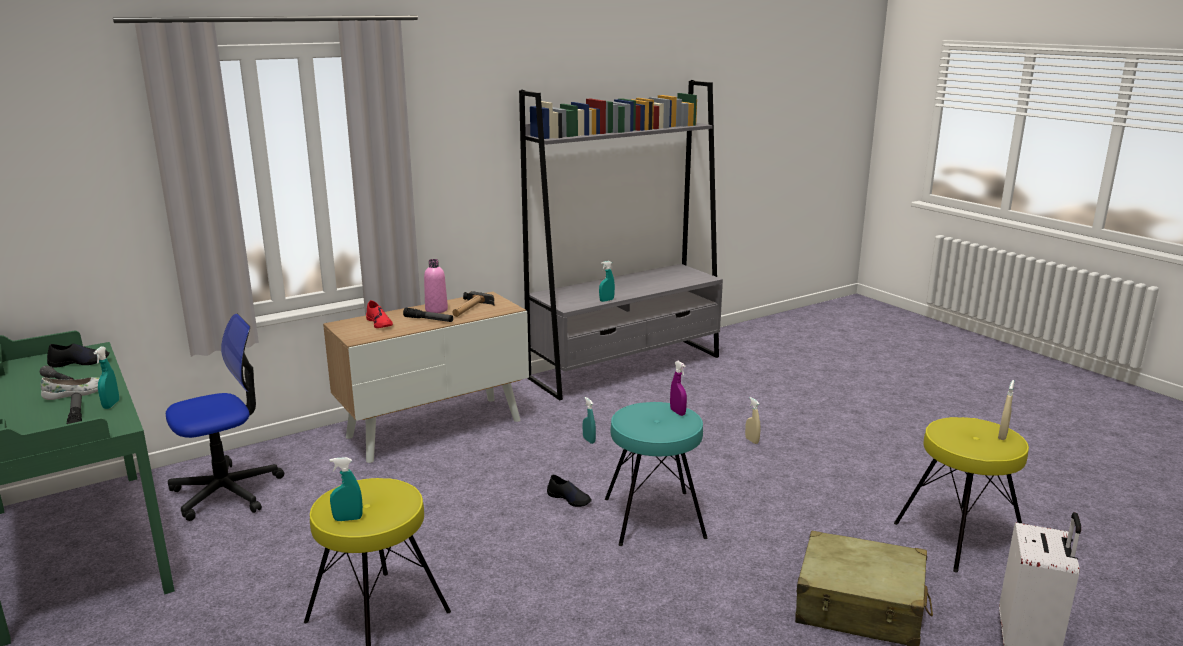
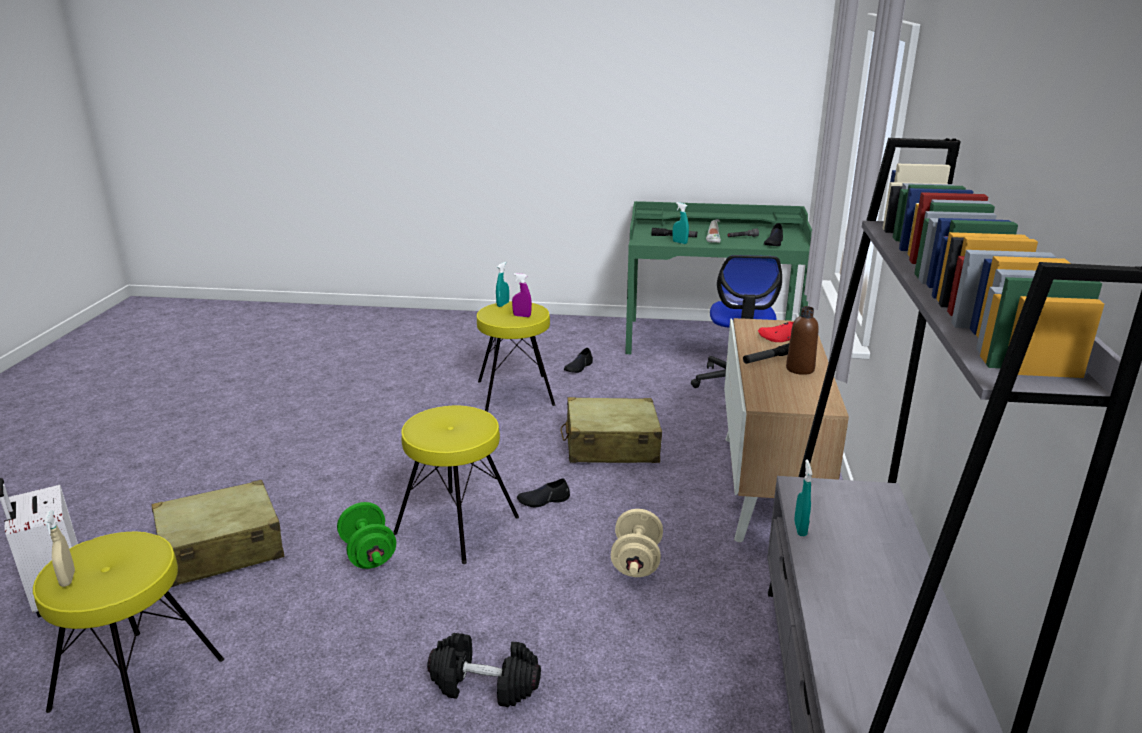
camera: 130 degrees right, 5 degrees up
(252, 607) = (578, 367): none -> black shoe
(436, 310) = (800, 369): pink bottle -> brown bottle
(443, 506) = (611, 446): none -> beige suitcase
(470, 309) = (785, 384): hammer -> none
(589, 440) = (636, 562): turquoise spray bottle -> beige dumbbell
(653, 518) = (456, 524): turquoise stool -> yellow stool
(677, 412) = (441, 437): purple spray bottle -> purple spray bottle (522, 316)
(741, 534) = (368, 554): none -> green dumbbell
(752, 440) = (484, 685): beige spray bottle -> black dumbbell

